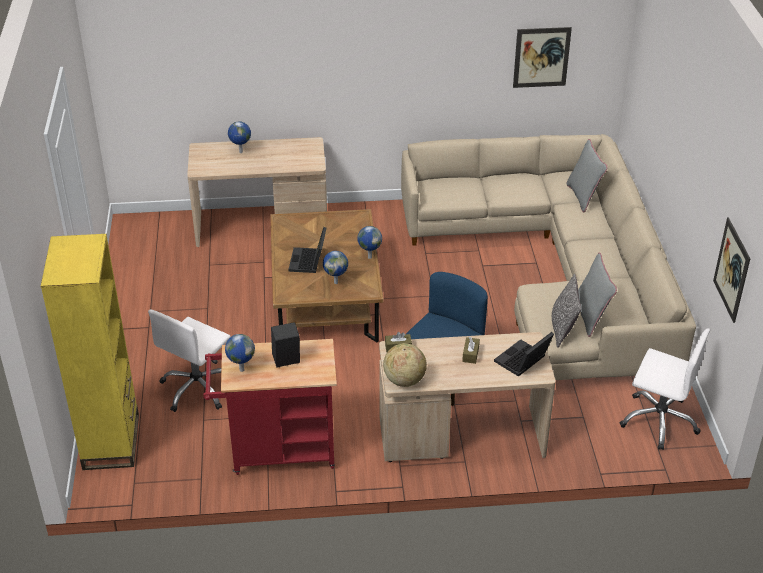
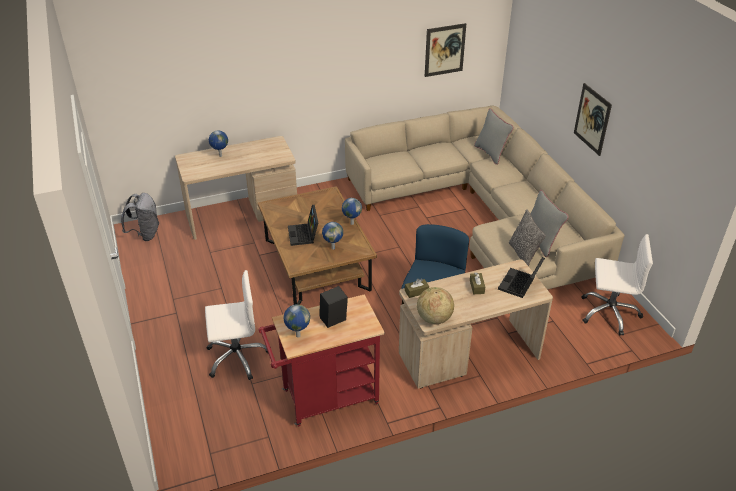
camera: 15 degrees left, 0 degrees up
(111, 441) = (177, 420): yellow bookcase -> none
(144, 231) = (145, 234): none -> grey backpack
(197, 388) = (237, 357): white office chair -> white office chair turned 120 degrees counterclockwise
(731, 270) = (666, 184): picture -> picture (592, 119)

